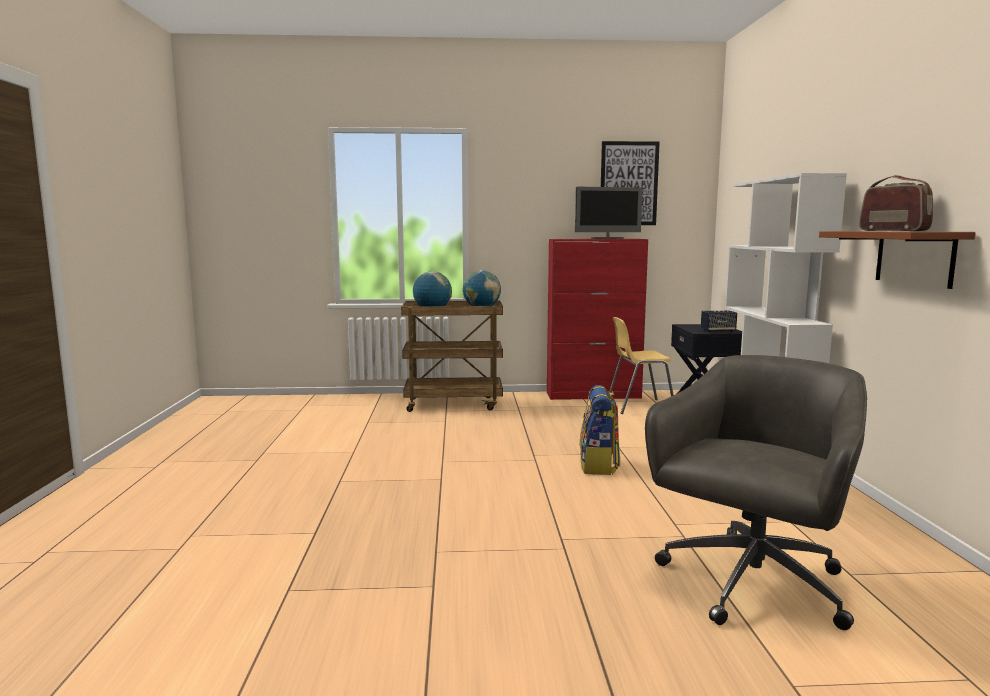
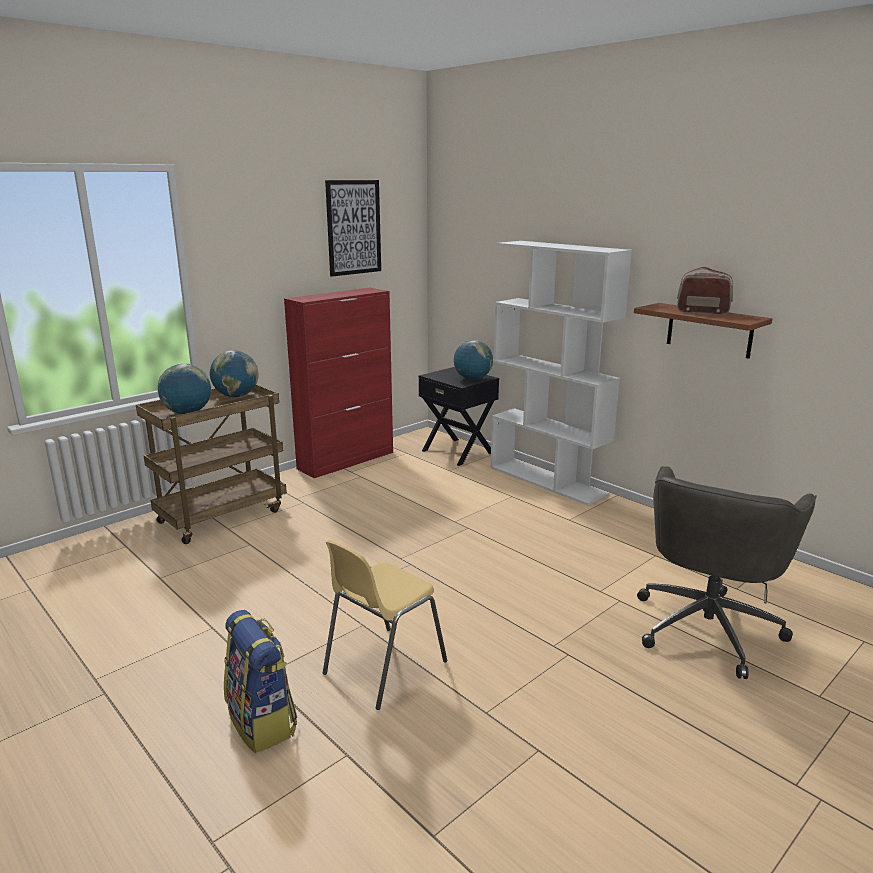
camera: 40 degrees left, 10 degrees up
(599, 466) = (470, 550): backpack -> backpack (263, 722)
(607, 238) = (347, 293): monitor -> none
(639, 406) = (405, 464): yellow chair -> yellow chair (383, 667)
(718, 331) = (472, 379): speaker -> globe
(751, 585) = (708, 626): grey office chair -> grey office chair turned 150 degrees counterclockwise

